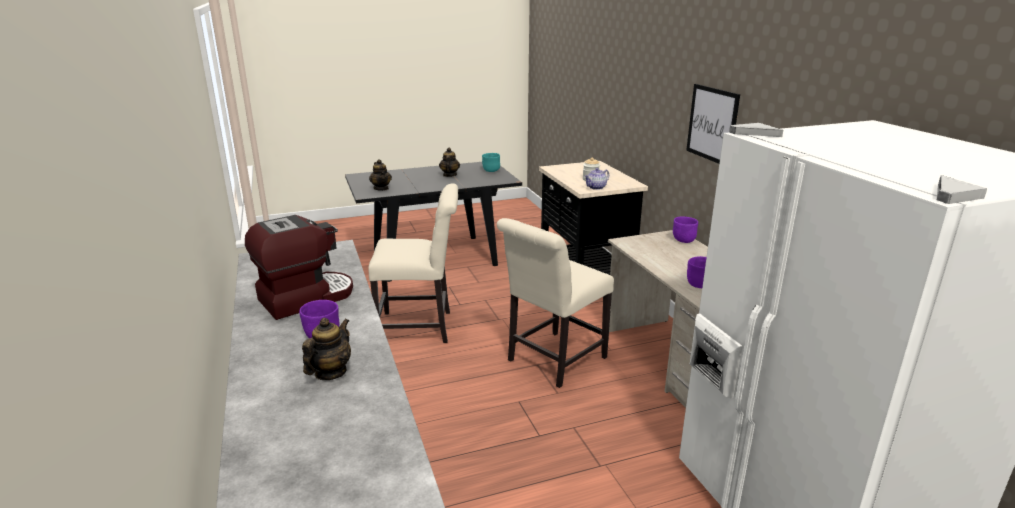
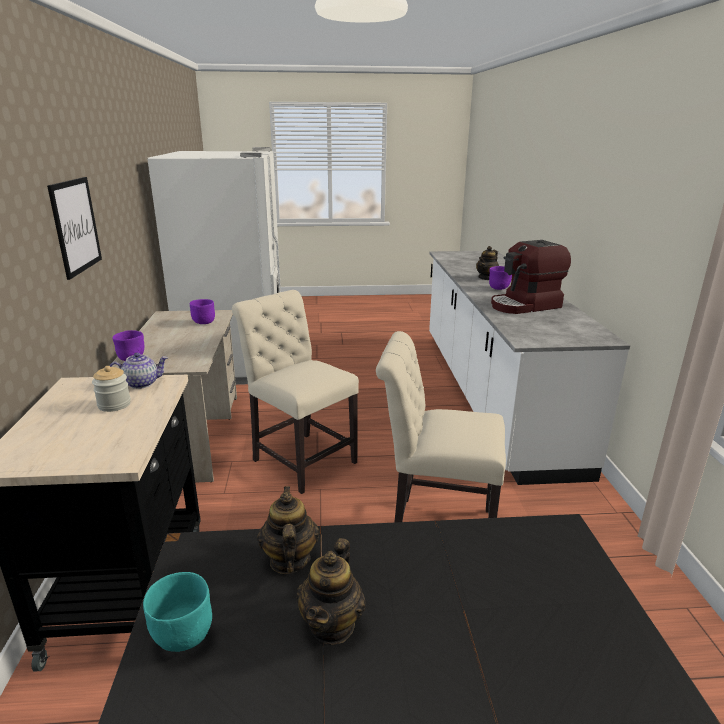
camera: 165 degrees left, 0 degrees up
(381, 188) = (535, 561): teapot -> teapot (289, 560)
(552, 361) = (300, 458): beige chair -> beige chair turned 105 degrees counterclockwise

